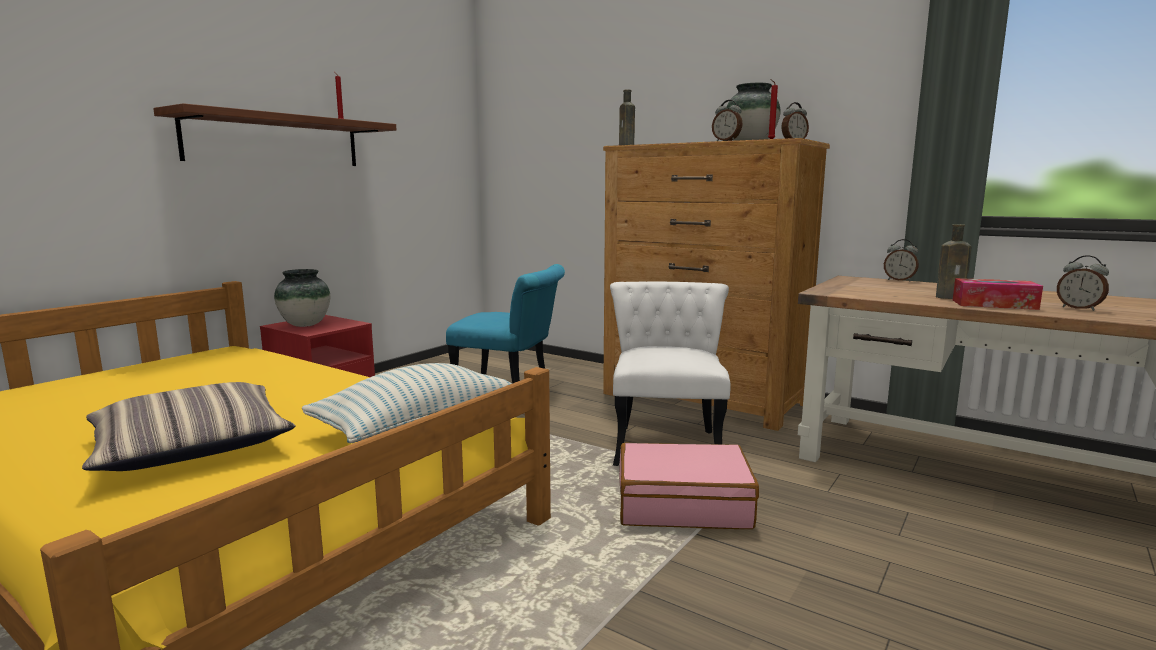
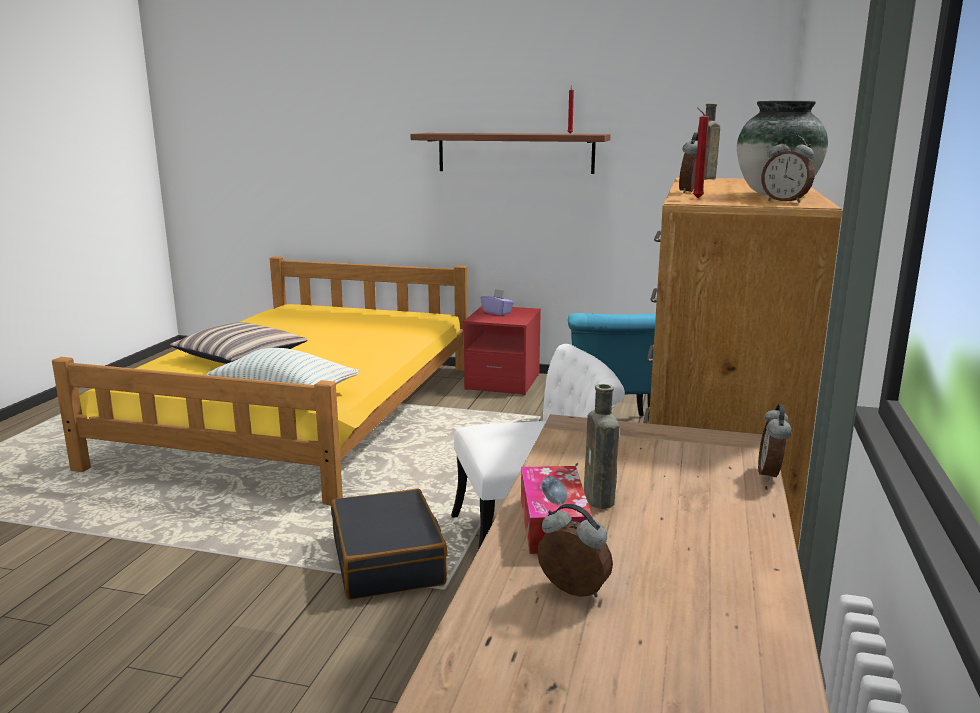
camera: 70 degrees right, 5 degrees up
(305, 325) = (497, 312): vase -> purple tissue box
(683, 504) = (388, 560): pink suitcase -> black suitcase
(1079, 308) = (572, 592): alarm clock -> alarm clock turned 90 degrees clockwise

